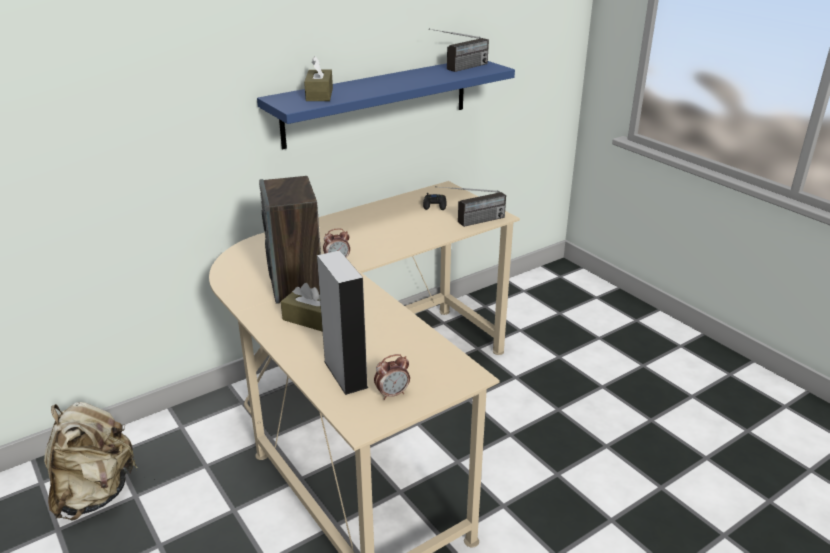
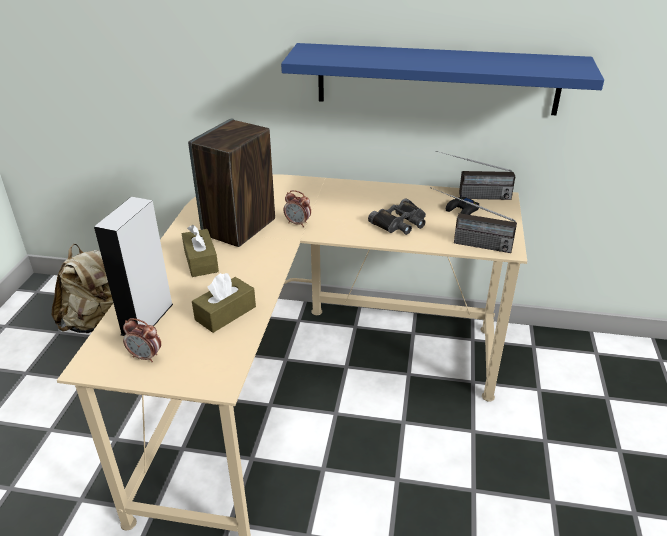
camera: 45 degrees right, 5 degrees up
(319, 94) = (346, 53): brown tissue box -> brown tissue box (225, 313)
(409, 229) = (400, 223): none -> black binoculars
(459, 69) = (537, 63): radio -> radio (471, 196)

